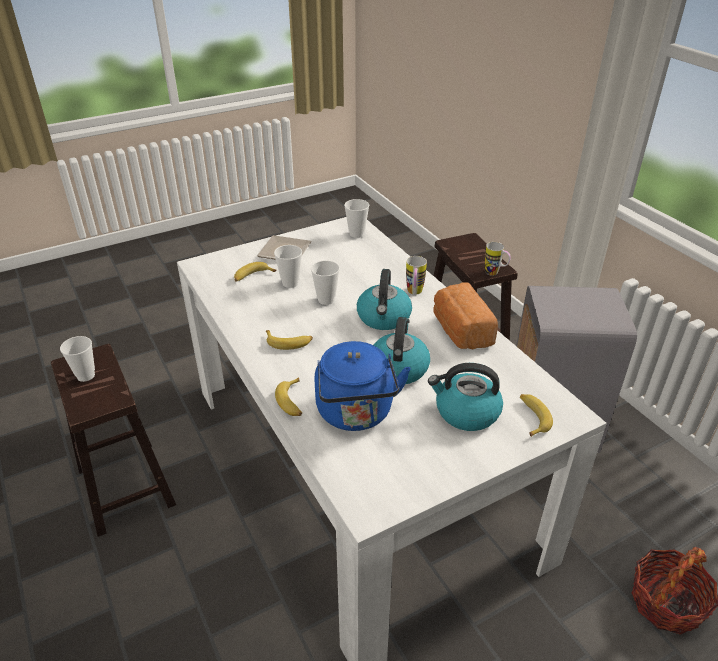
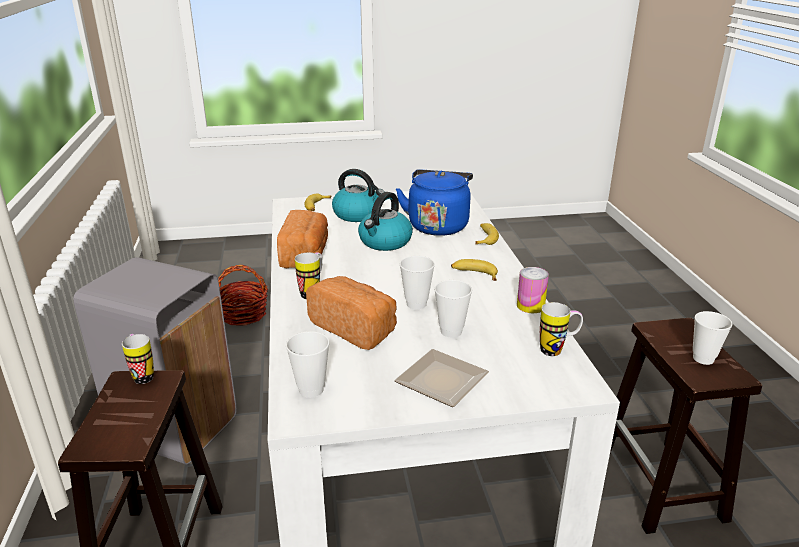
camera: 160 degrees left, 10 degrees down
(212, 284) = (557, 350): none -> mug
(233, 317) = (530, 306): none -> can
(252, 276) = (500, 350): banana -> none
(359, 272) = (355, 328): none -> bread
(384, 318) = (366, 277): kettle -> none

